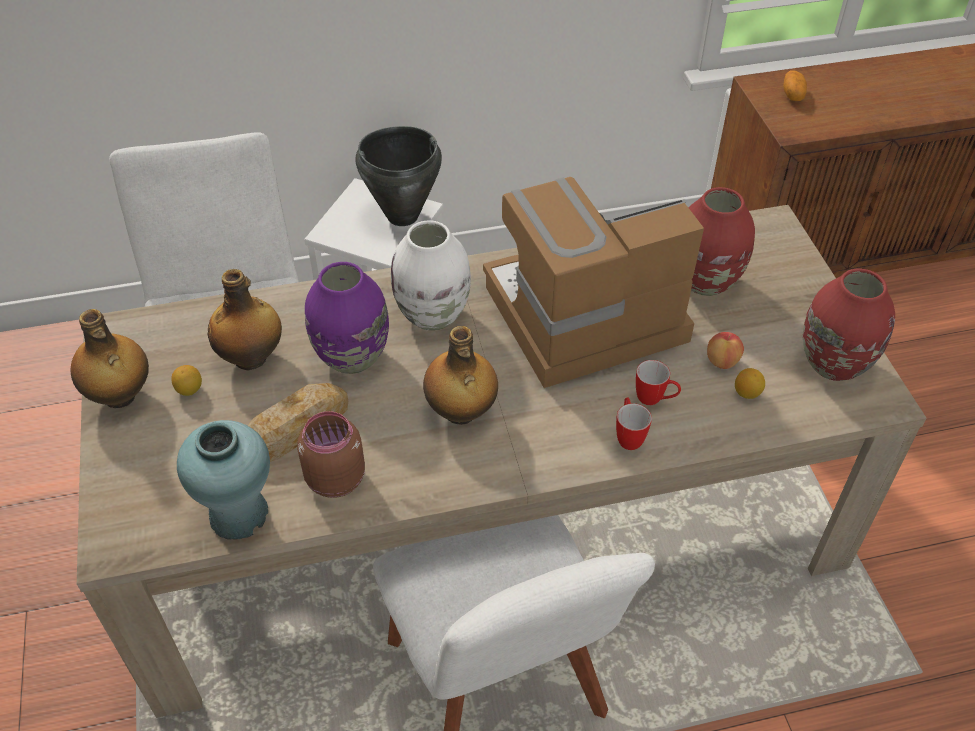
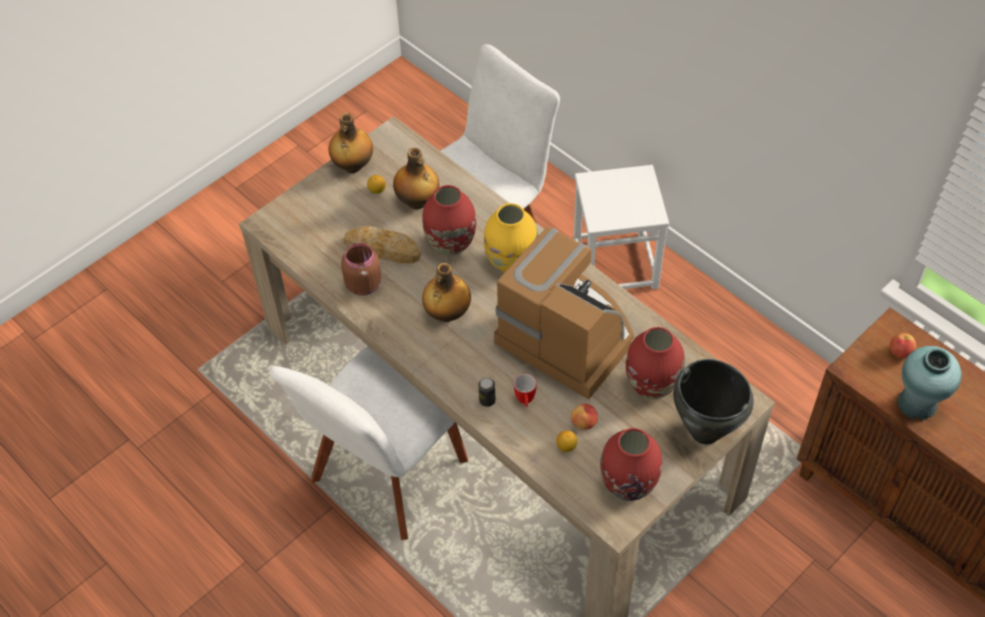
camera: 60 degrees right, 5 degrees up
(239, 514) = (316, 258): turquoise vase -> turquoise vase (917, 404)
(352, 358) = (450, 244): purple vase -> red vase
(402, 215) = (637, 208): black cooking pot -> black cooking pot (705, 431)
(433, 315) = (511, 263): white vase -> yellow vase
(628, 436) = (487, 400): mug -> can
(793, 94) = (900, 352): potato -> apple

